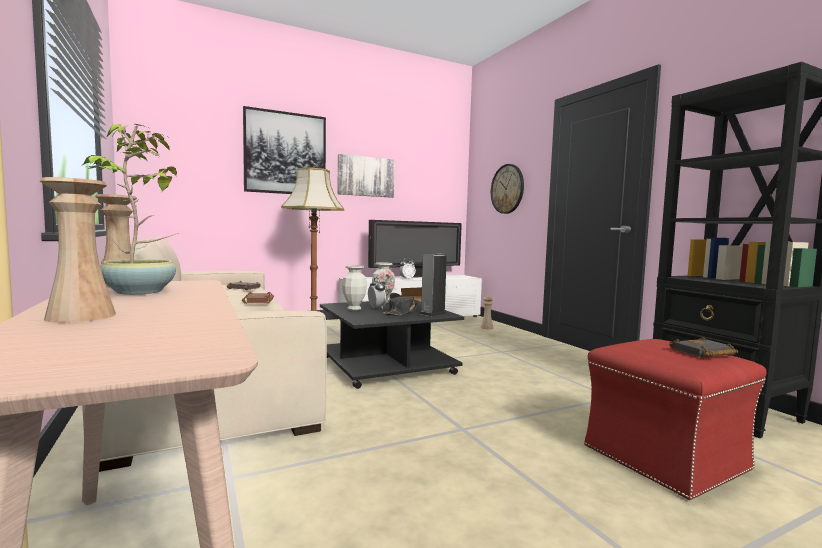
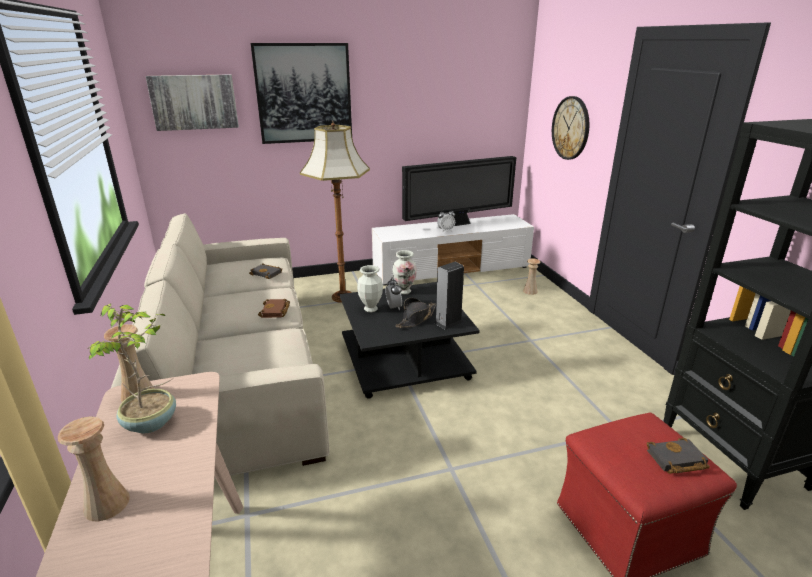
camera: 10 degrees right, 20 degrees up
(366, 176) = (399, 110): picture -> picture (194, 102)

